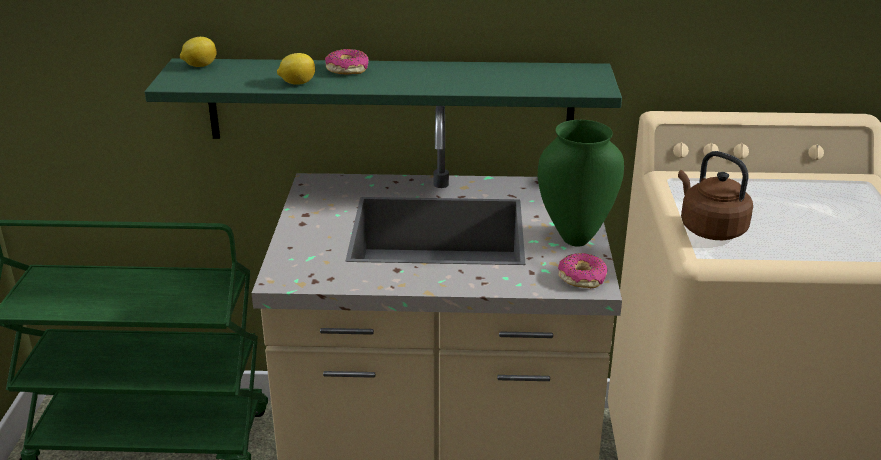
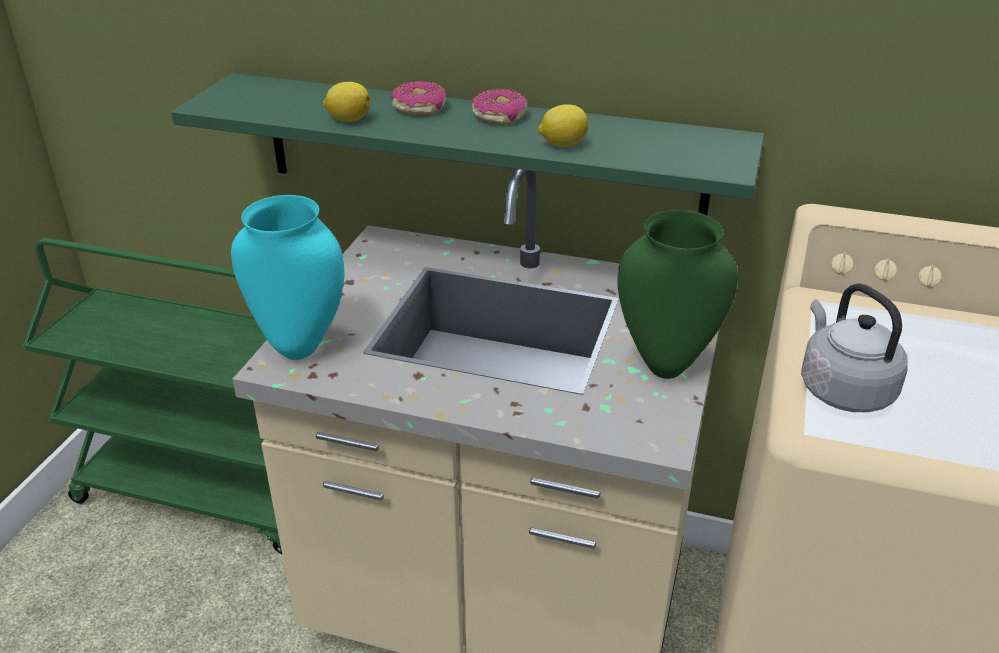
camera: 15 degrees right, 5 degrees up
(199, 66) = (254, 85): lemon -> lemon (562, 144)
(294, 263) = (301, 346): none -> turquoise vase
(582, 278) = (649, 427): donut -> donut (499, 116)
(709, 229) = (842, 389): brown kettle -> grey kettle

